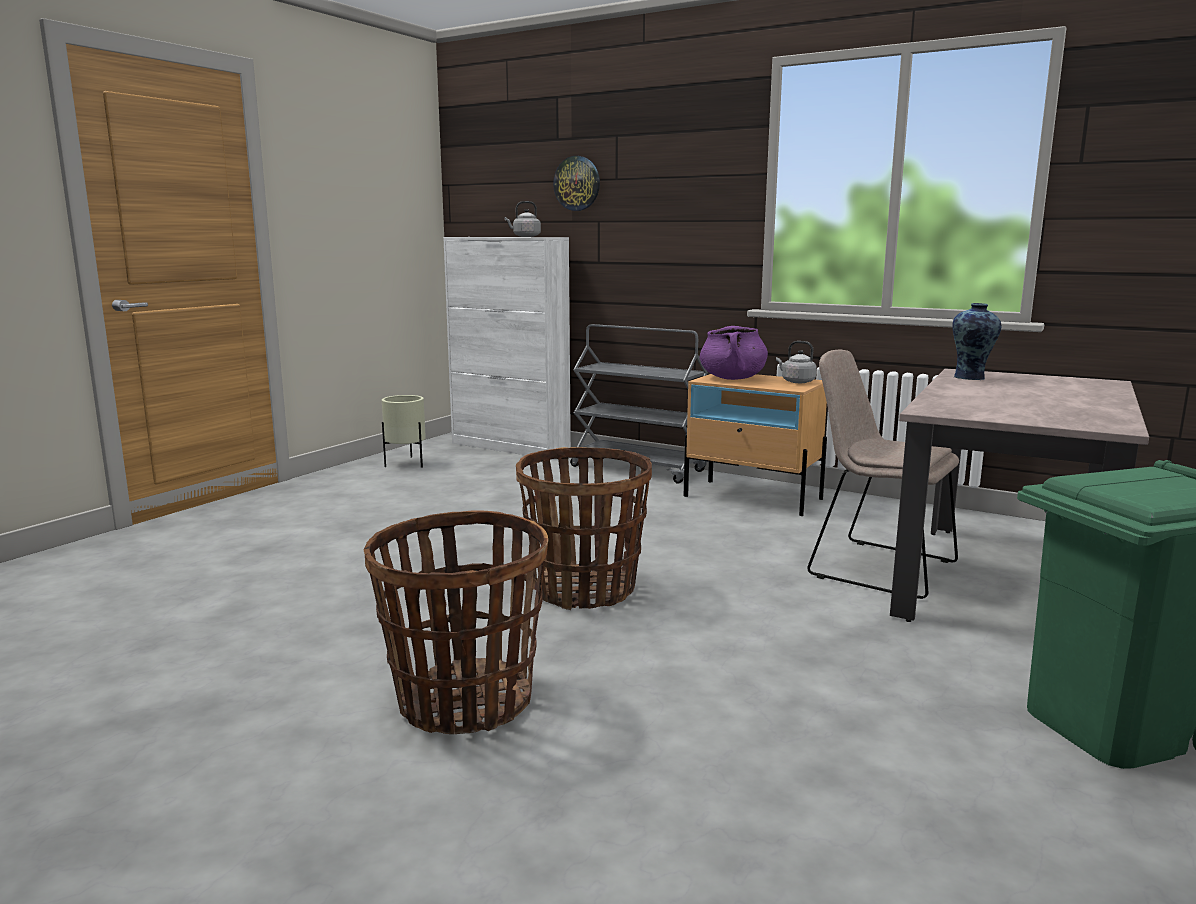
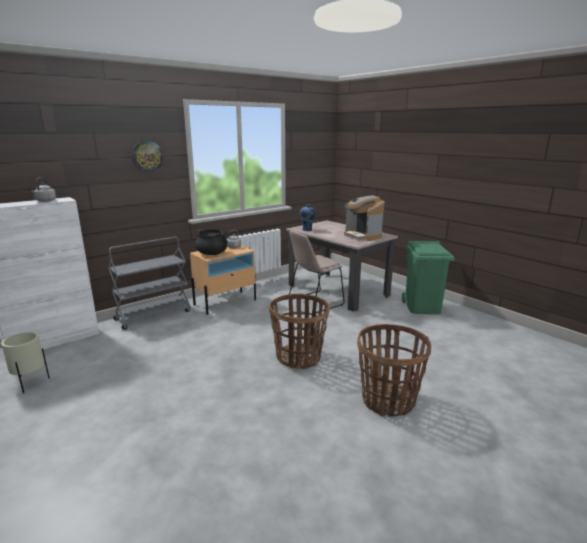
camera: 70 degrees left, 5 degrees up
(577, 183) = (68, 162): wall clock -> wall clock (147, 156)
(732, 378) = (212, 254): purple cooking pot -> black cooking pot
(1034, 410) = (362, 236): none -> coffee machine

